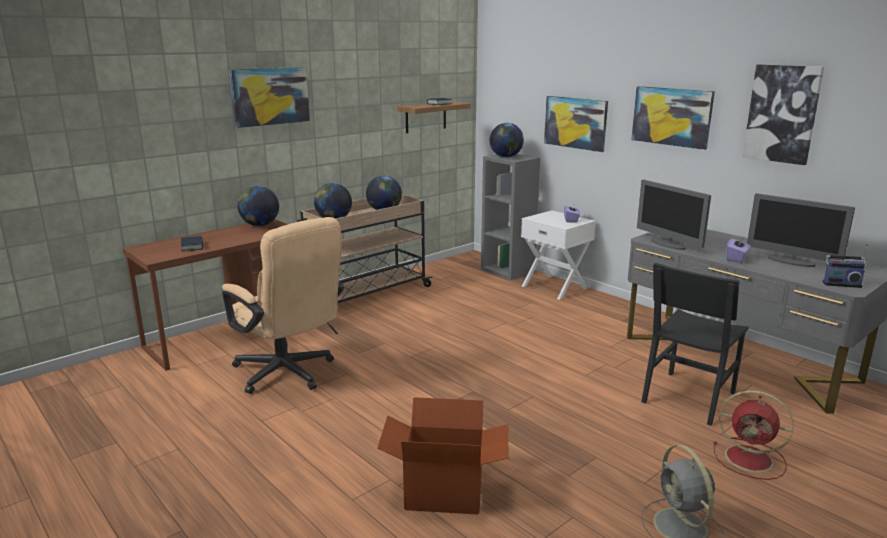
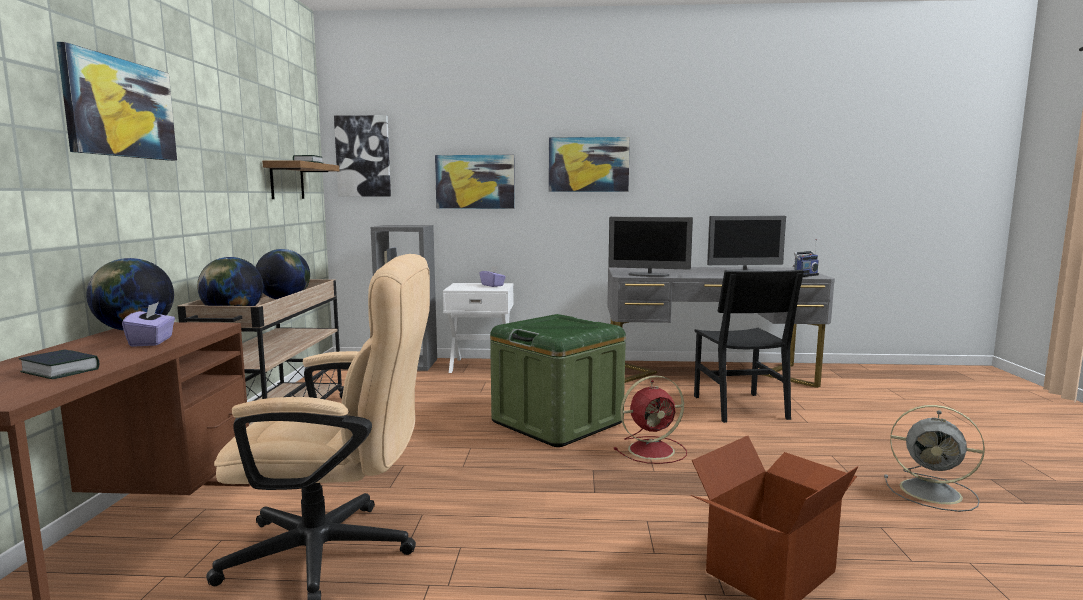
camera: 45 degrees left, 10 degrees down
(506, 157) = (398, 225): globe -> none
(518, 351) = (557, 422): none -> green storage box
(736, 258) = (714, 275): purple tissue box -> purple tissue box (152, 342)
(751, 459) = (853, 429): red fan -> red fan (653, 450)
(782, 114) = (693, 152): picture -> picture (363, 156)

